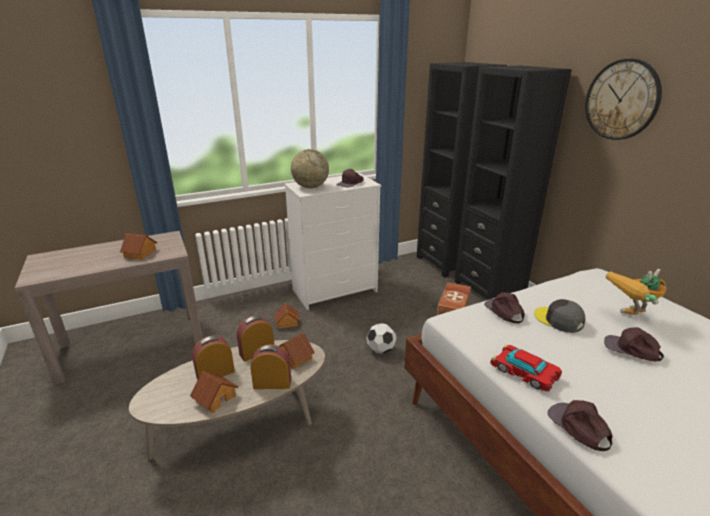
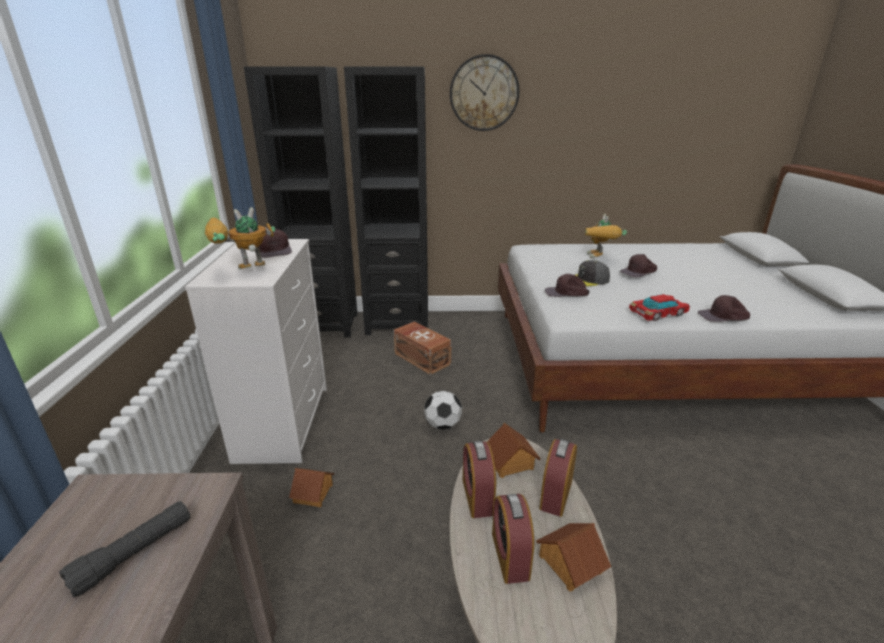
camera: 65 degrees left, 0 degrees up
(140, 253) = (134, 554): toy house -> black flashlight
(310, 187) = (242, 273): globe -> toy robot

